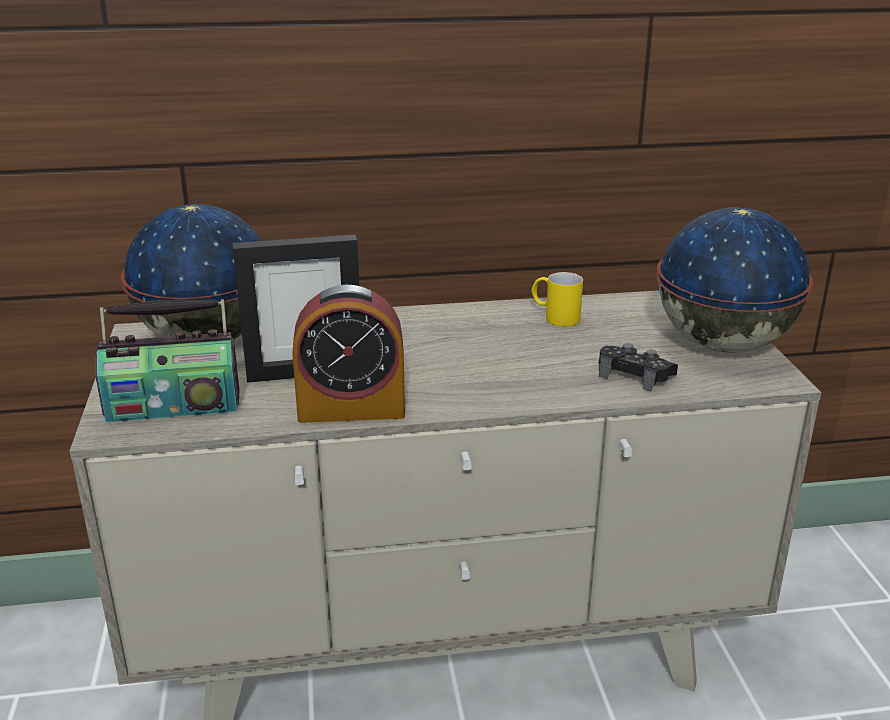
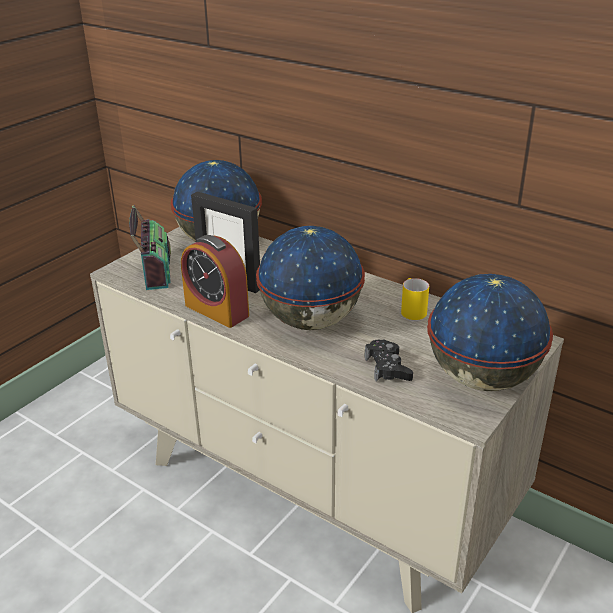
camera: 45 degrees right, 5 degrees up
(173, 405) = (154, 271): radio -> radio turned 135 degrees counterclockwise
(480, 371) = (310, 321): none -> globe

